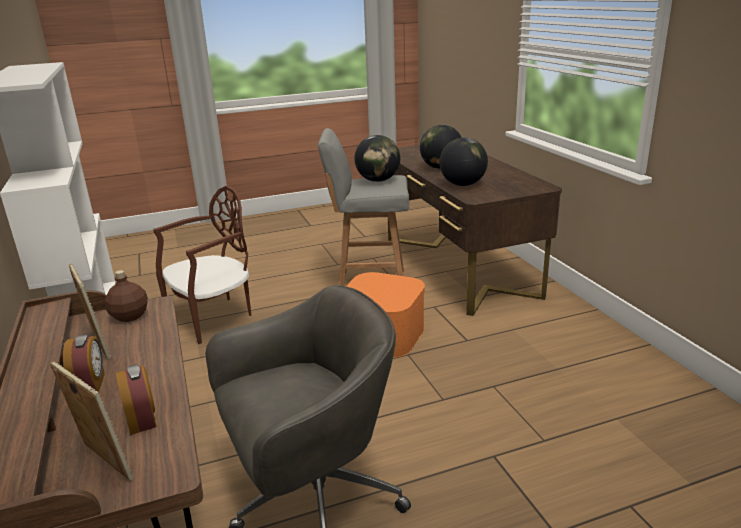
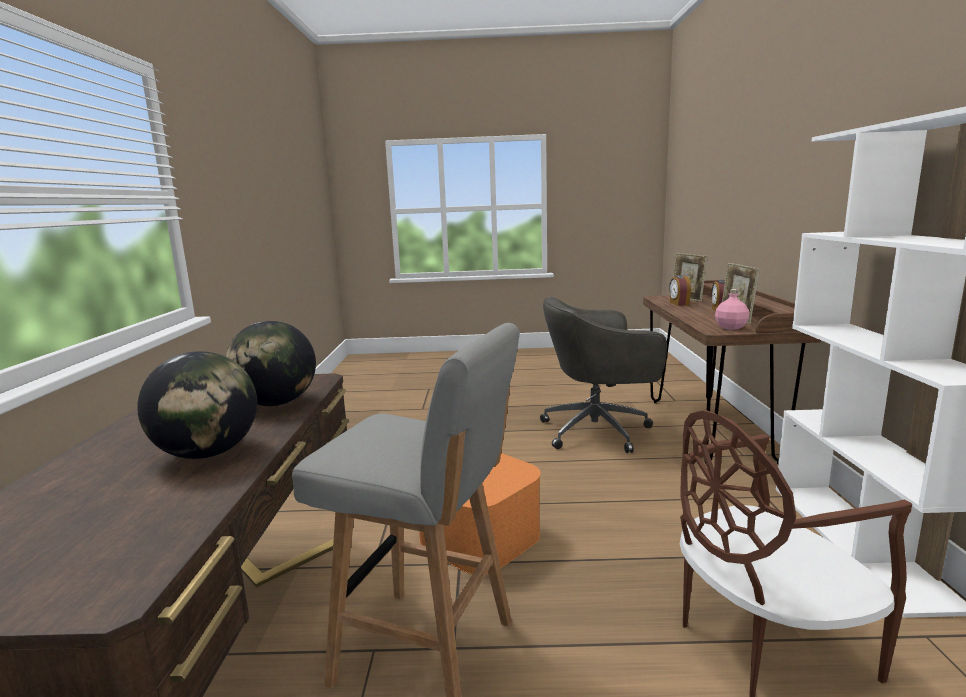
camera: 160 degrees left, 10 degrees down
(129, 316) = (731, 327): brown bottle -> pink bottle
(378, 180) = (385, 438): globe -> none

